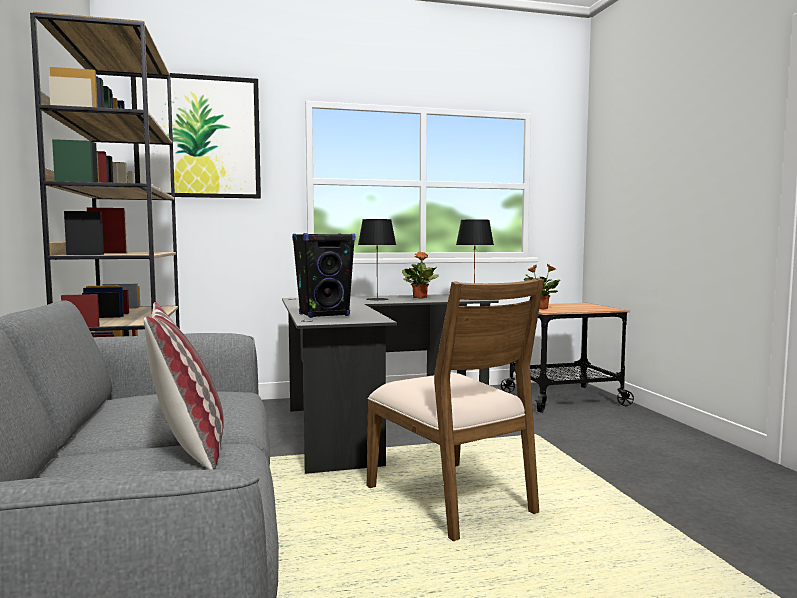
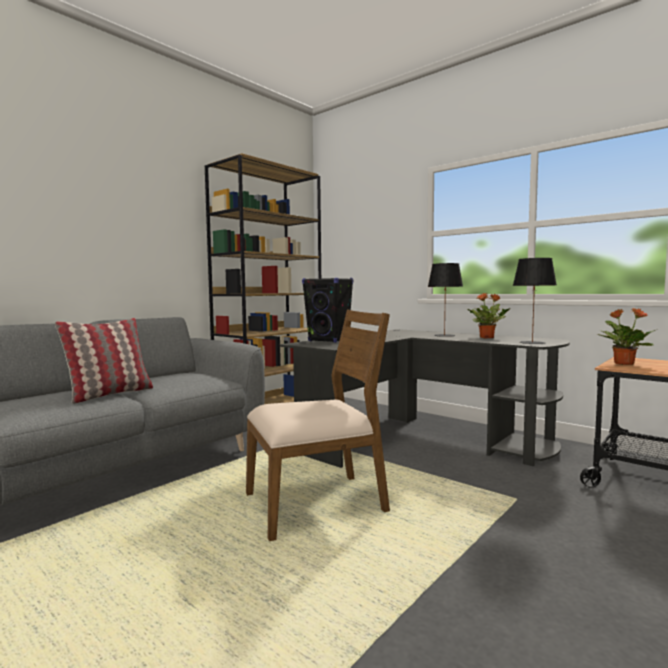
camera: 55 degrees right, 0 degrees up
(198, 137) = (360, 211): picture -> none
(452, 500) = (317, 504): brown chair -> brown chair turned 135 degrees counterclockwise

